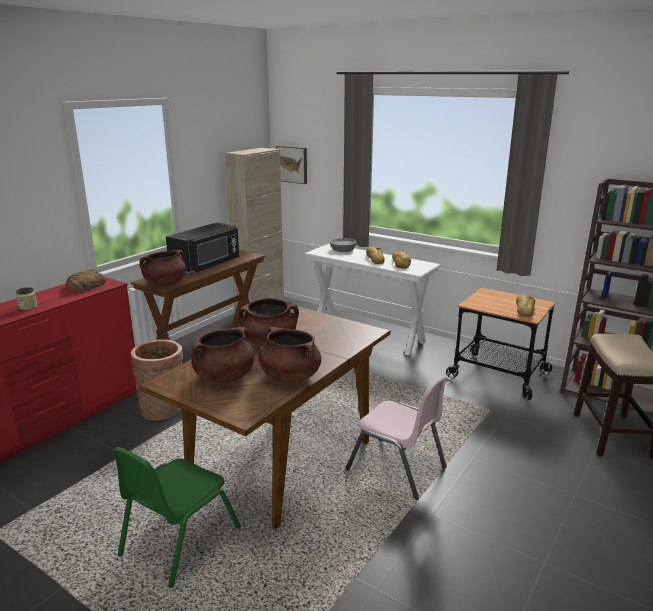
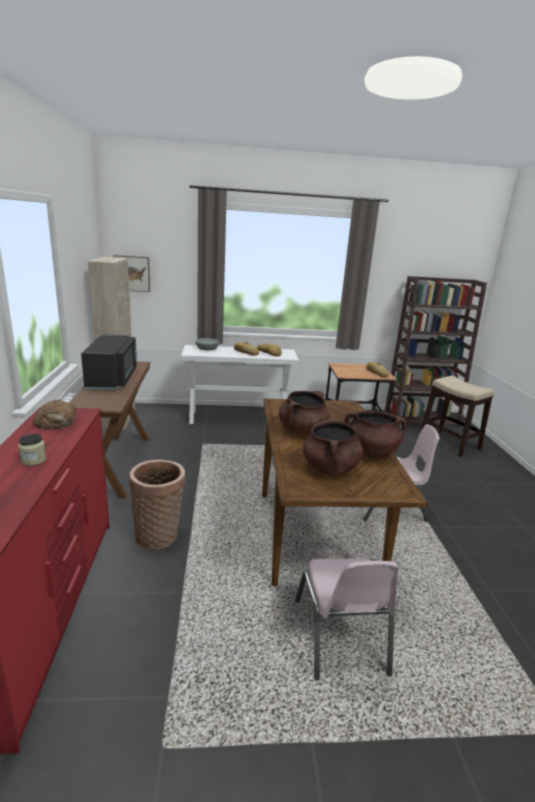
camera: 40 degrees left, 0 degrees up
(165, 283) = (106, 403): brown cooking pot -> none
(179, 541) = (340, 636): green chair -> pink chair

